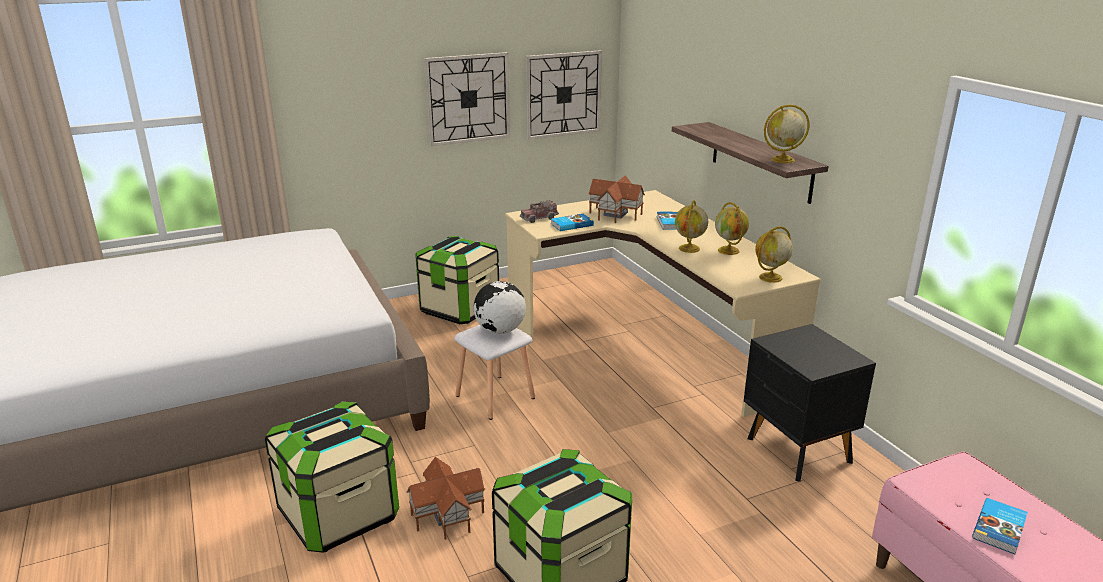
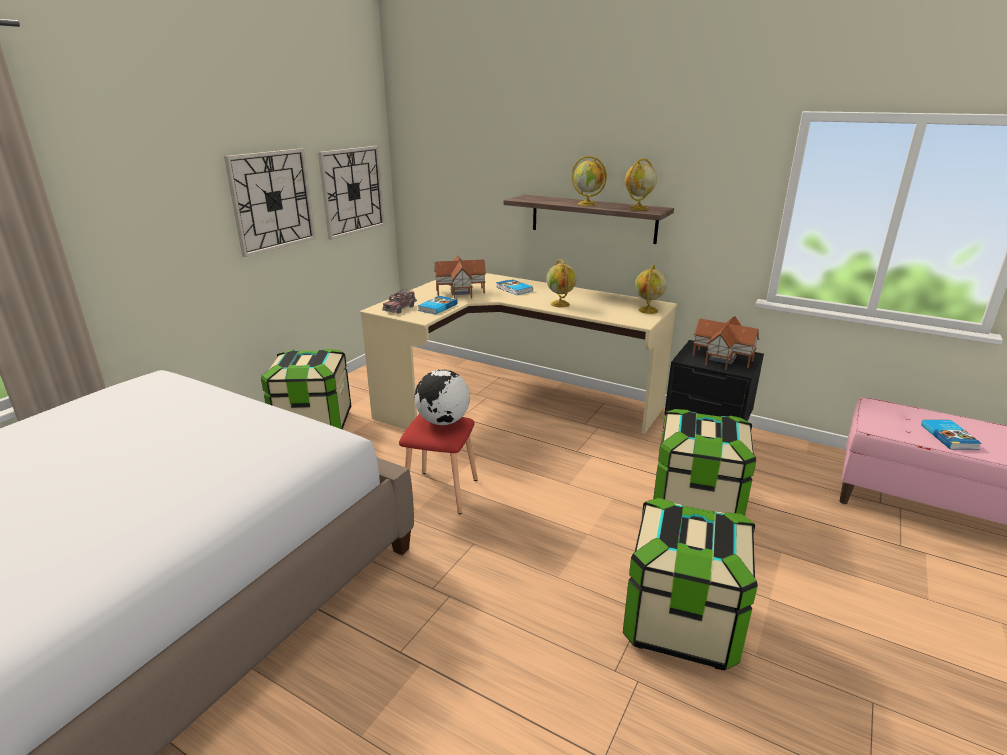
camera: 35 degrees left, 0 degrees up
(339, 515) = (421, 682): storage box -> storage box (696, 504)
(448, 513) = (526, 619): toy house -> toy house (721, 358)
(494, 396) = (439, 492): white stool -> red stool
(729, 251) = (589, 299): globe -> globe (587, 204)

